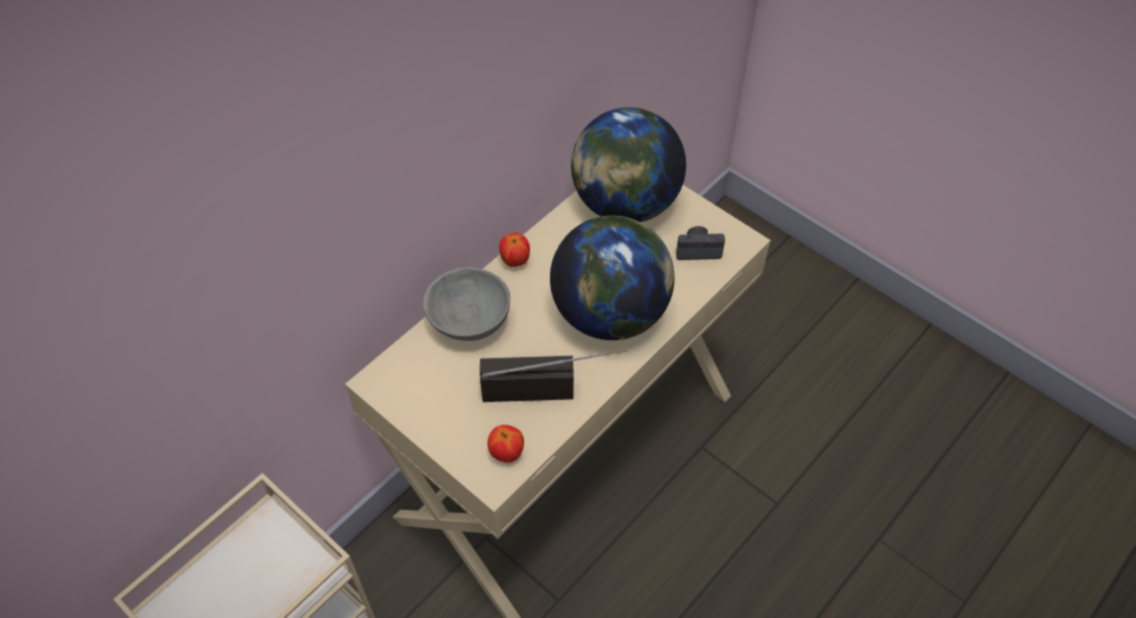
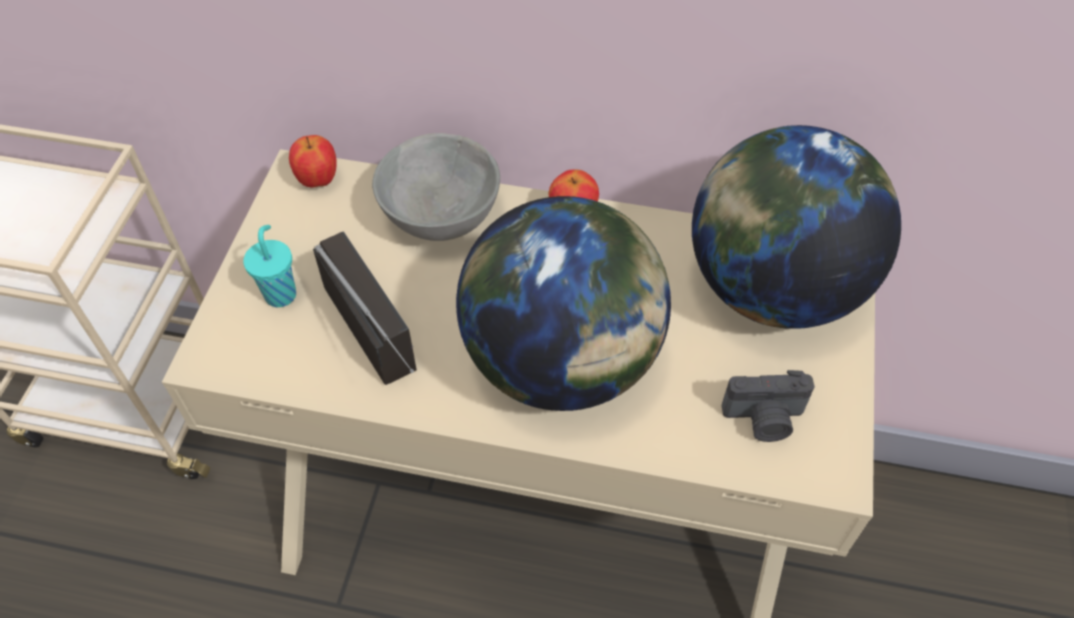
camera: 60 degrees right, 0 degrees up
(470, 426) = (281, 293): none -> turquoise cup
(506, 453) = (257, 352): apple -> apple (318, 180)
(698, 250) = (764, 419): camera -> camera turned 120 degrees clockwise

